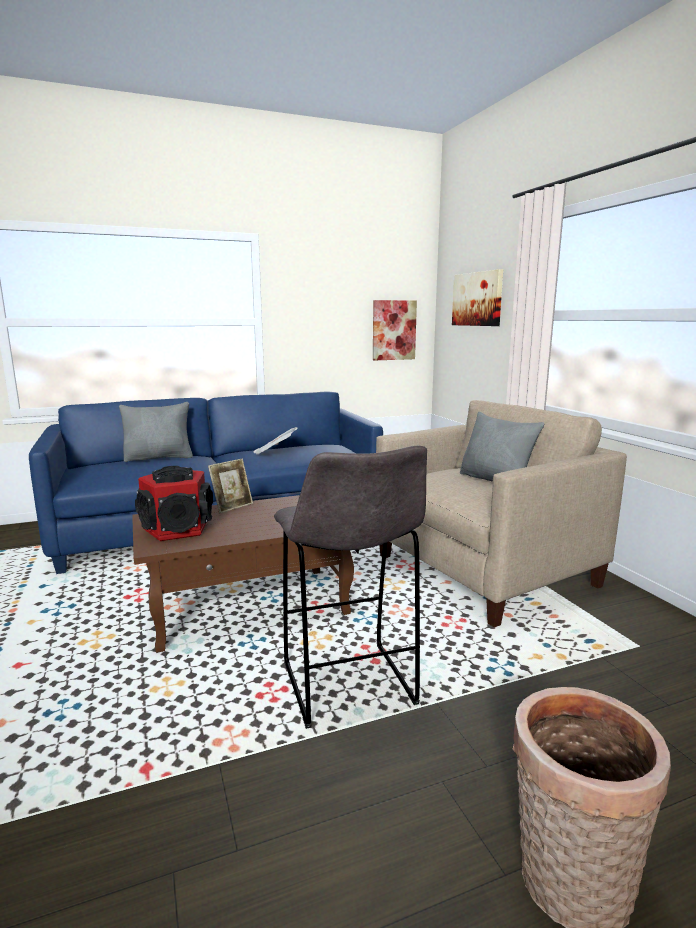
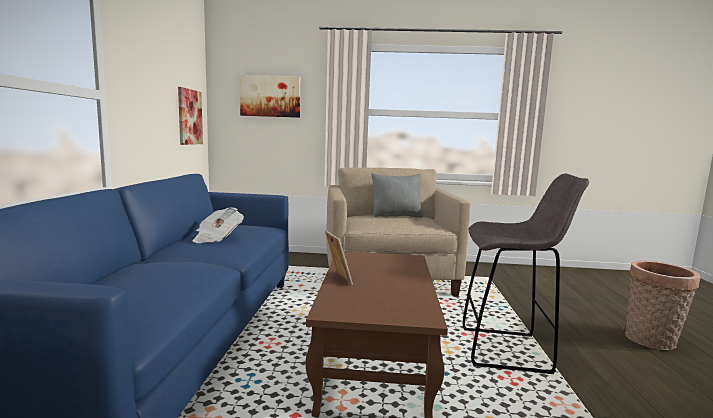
camera: 65 degrees left, 5 degrees down
(159, 458) = (115, 276): grey pillow -> none
(178, 529) = (379, 304): speaker -> none

